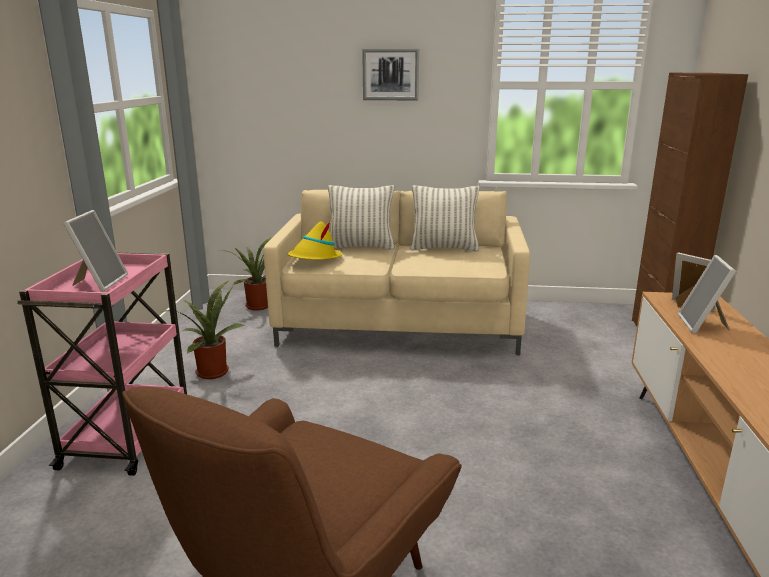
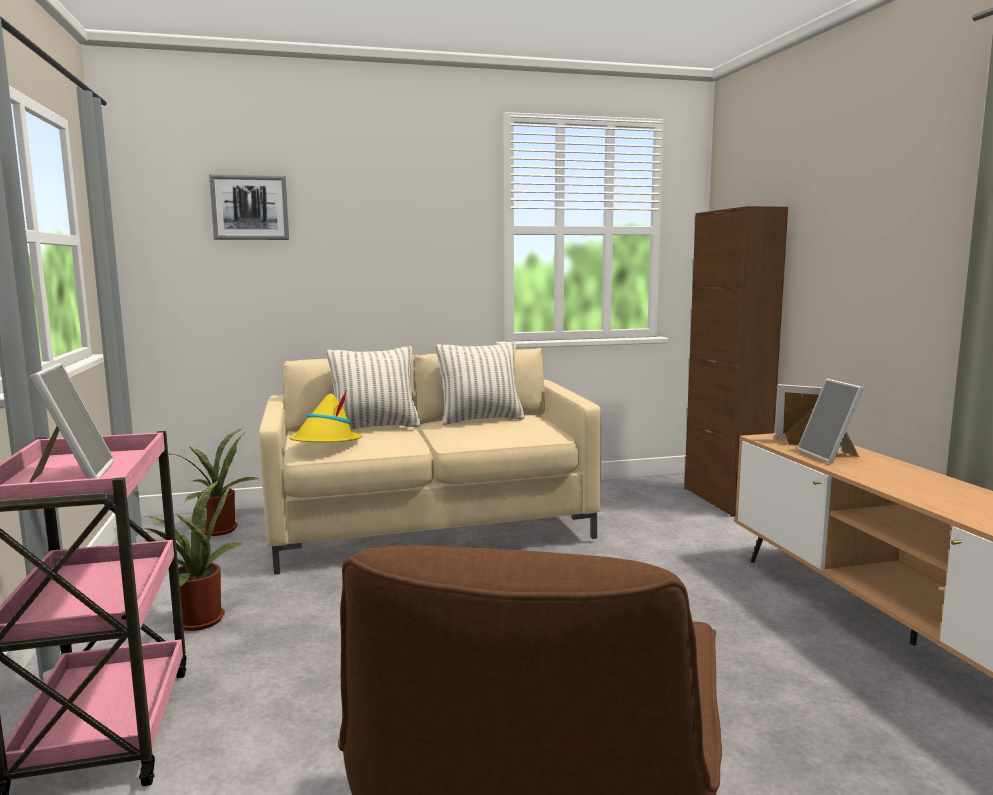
camera: 20 degrees left, 10 degrees down
(390, 74) = (385, 217): picture -> picture (250, 207)

